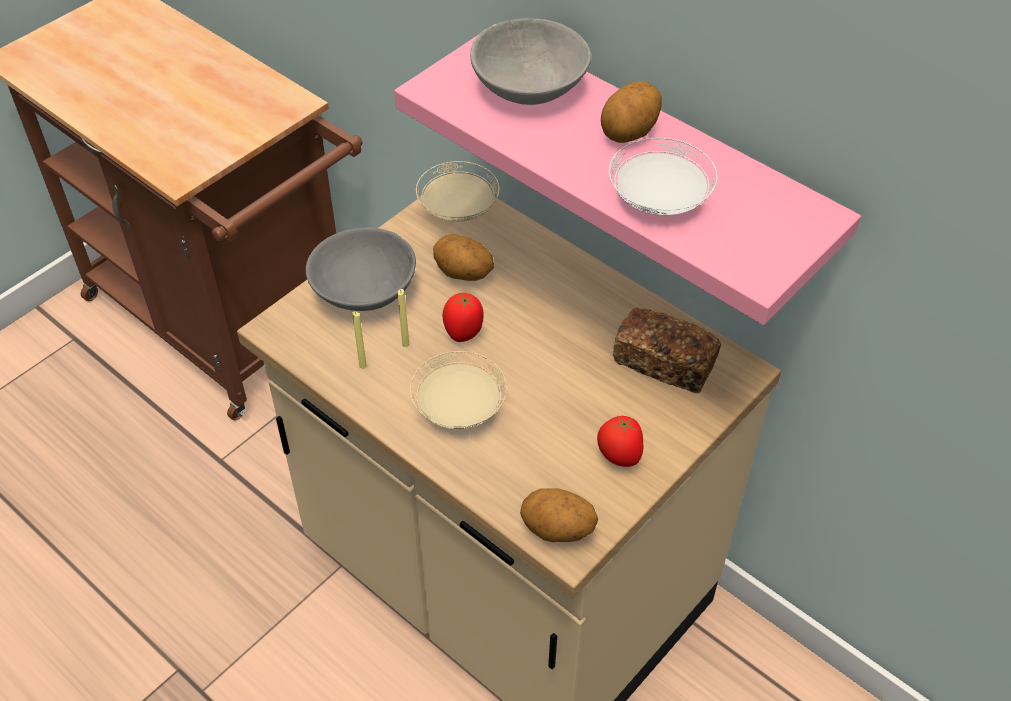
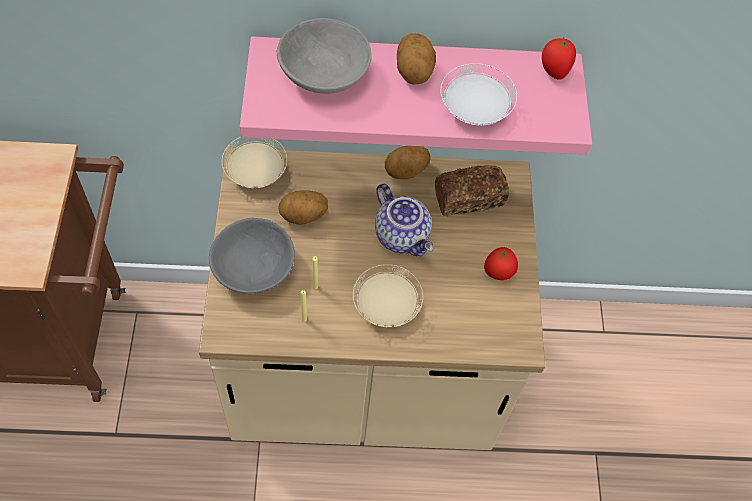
camera: 45 degrees left, 10 degrees up
(464, 332) = (342, 255): tomato -> tomato (553, 71)
(549, 354) = (403, 236): none -> teapot
(557, 530) = (508, 340): potato -> potato (406, 171)

